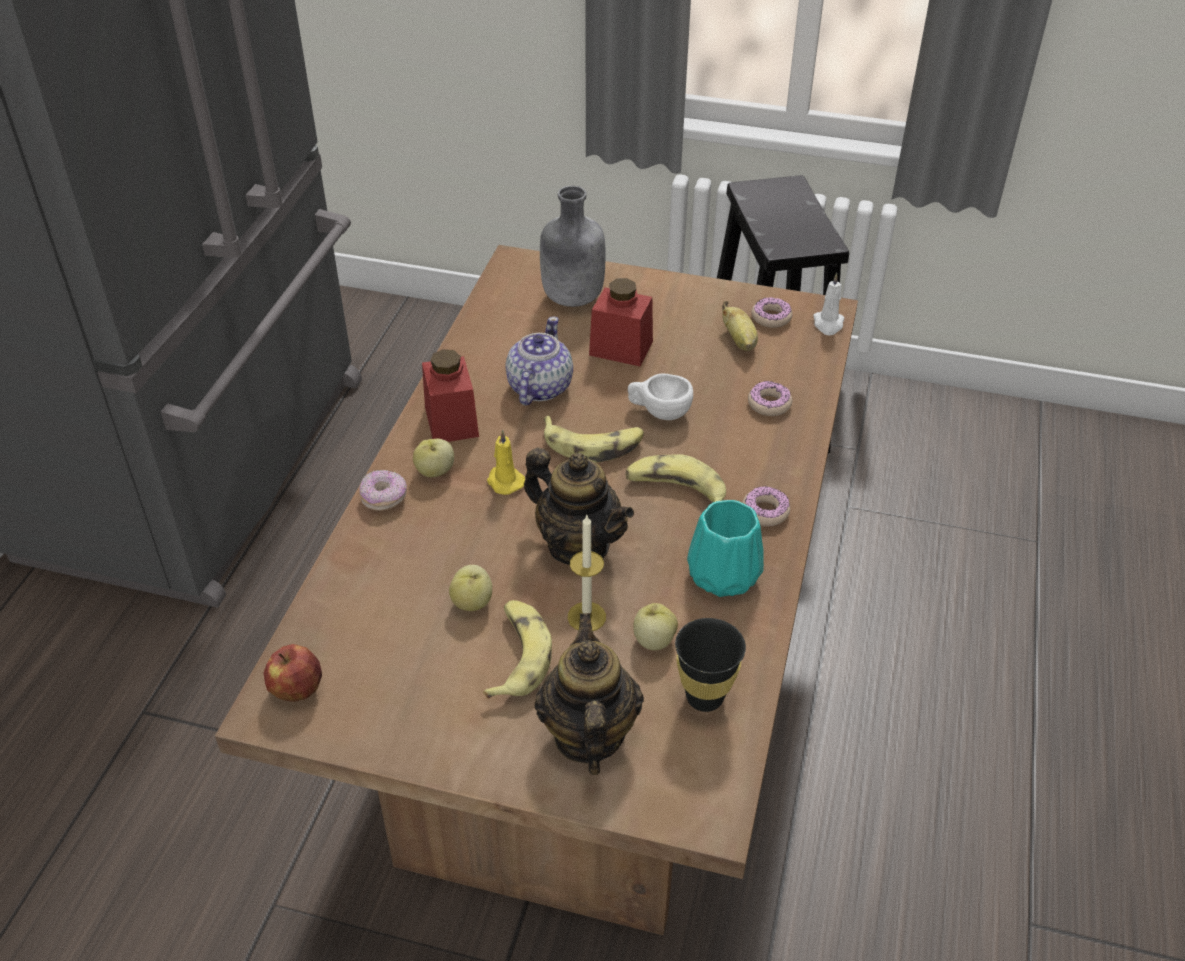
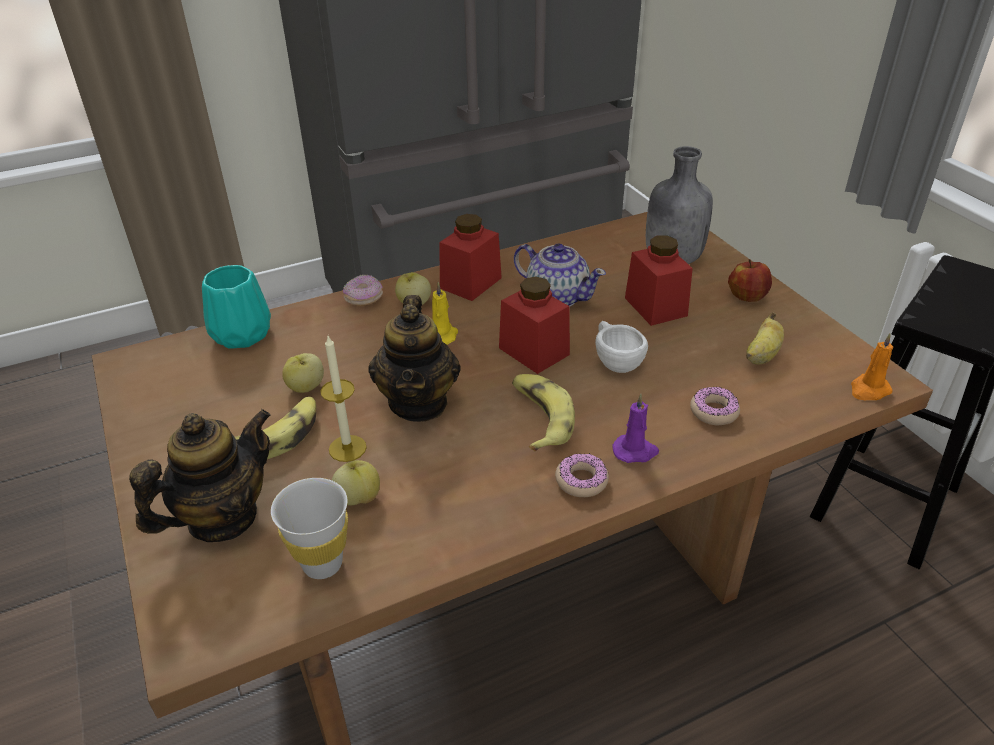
camera: 50 degrees right, 5 degrees down
(297, 690) = (155, 362): apple -> apple (747, 297)
(538, 388) = (557, 297): teapot -> teapot turned 60 degrees clockwise
(593, 444) = (534, 351): banana -> red jar
(704, 697) = (322, 564): black cup -> white cup
(722, 576) = (473, 498): turquoise vase -> turquoise vase (240, 334)
(765, 467) = (635, 451): none -> purple candle
(771, 317) = (819, 355): donut -> none
(828, 324) = (869, 390): white candle -> orange candle

